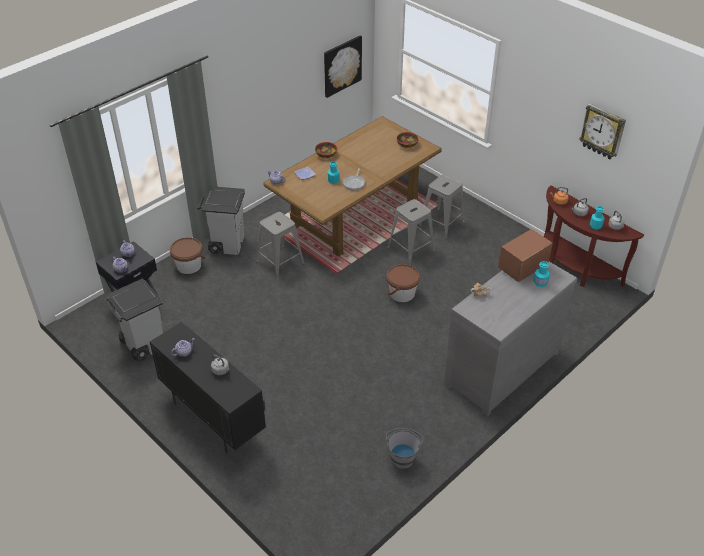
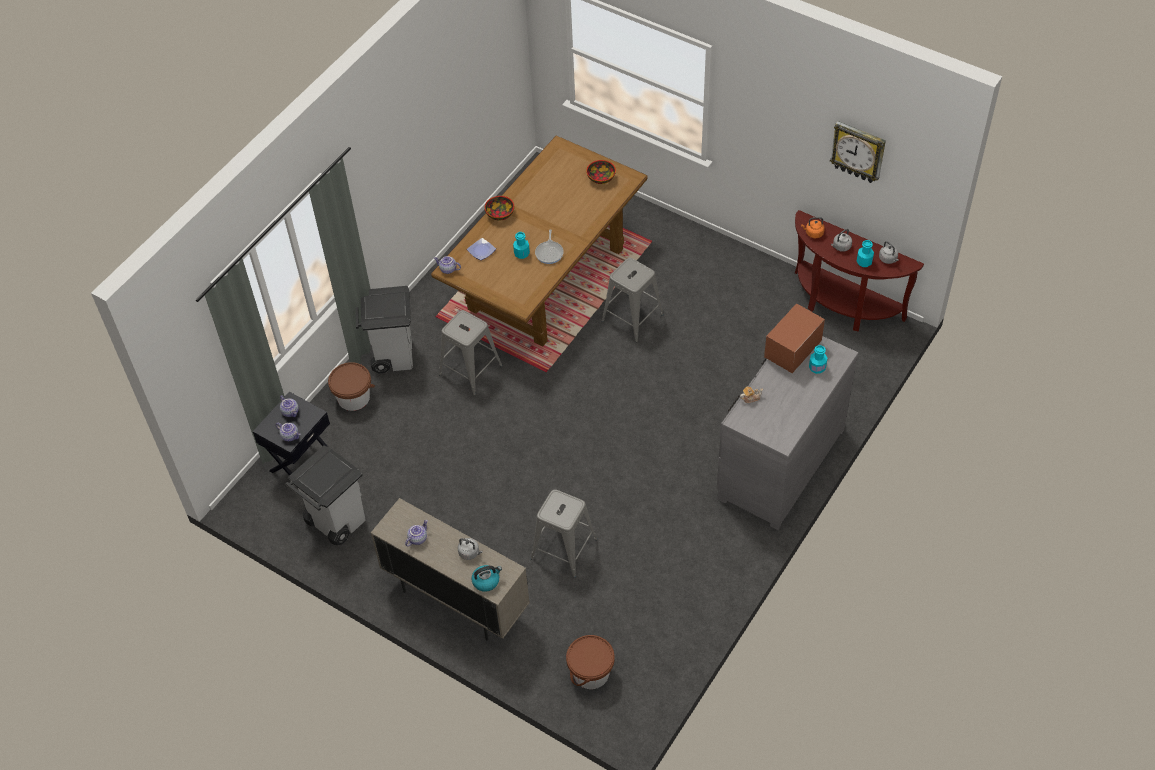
camera: 10 degrees left, 10 degrees up
(213, 418) = (456, 600): black cabinet -> beige cabinet
(226, 394) = (486, 581): none -> kettle
(342, 66) = (493, 82): picture -> none
(402, 293) = (637, 384): brown bucket -> brown bucket (591, 672)
(403, 455) = (692, 600): grey bucket -> none
(442, 223) = (662, 271): grey stool -> grey stool (564, 548)

